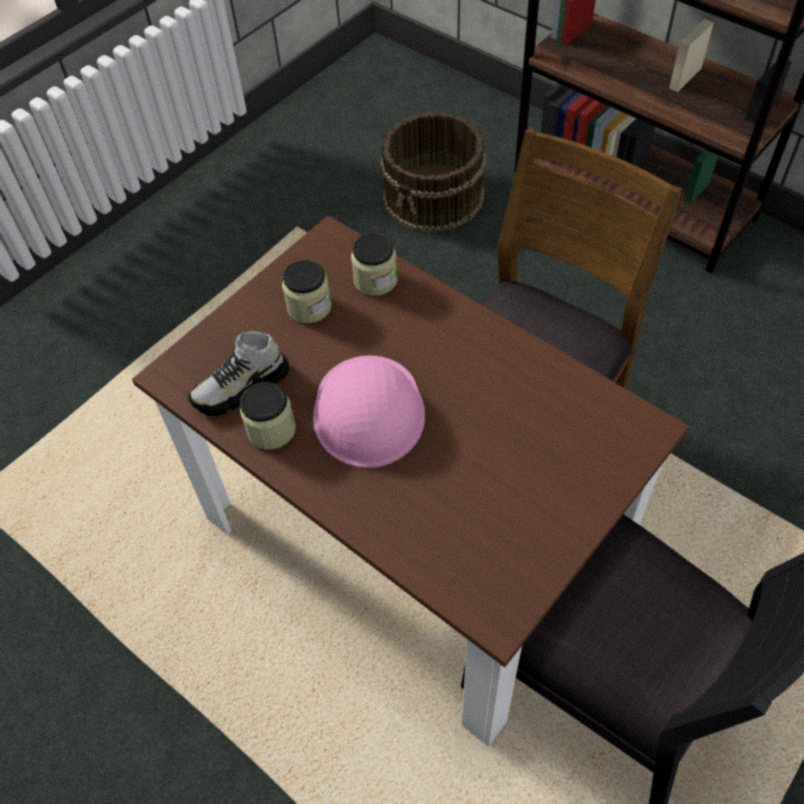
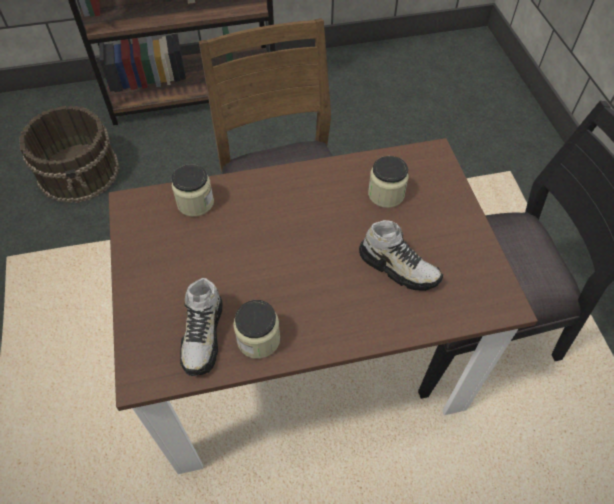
camera: 55 degrees left, 0 degrees up
(309, 307) = (176, 252): jar -> jar (386, 194)
(368, 411) = (297, 273): pink hard hat -> none
(454, 490) = (398, 267): none -> shoe

